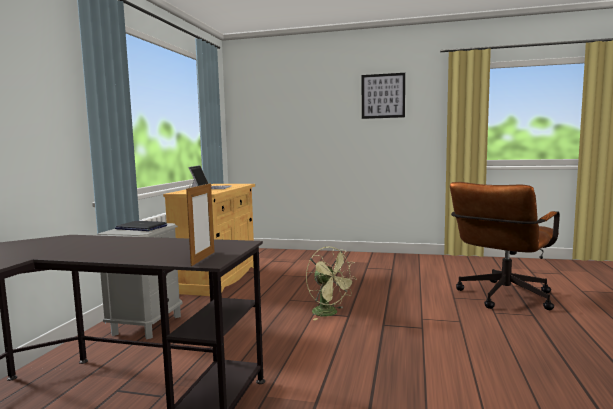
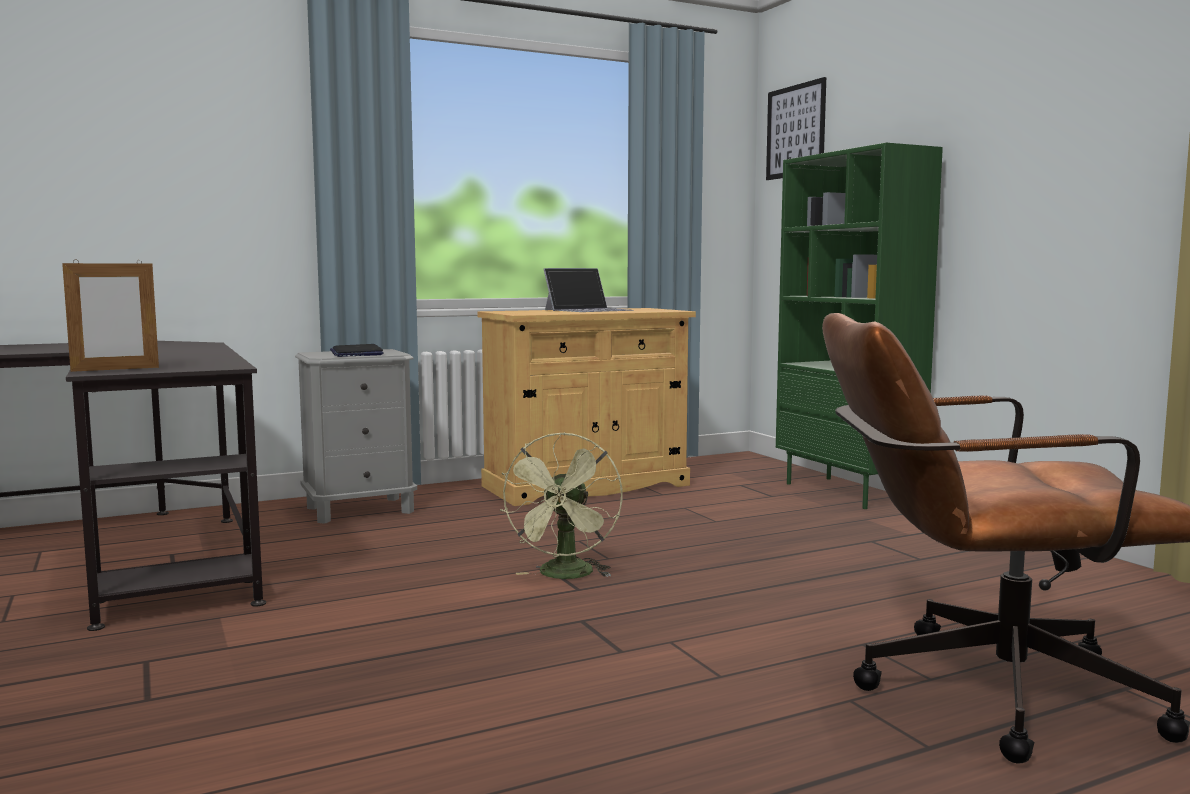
camera: 50 degrees right, 0 degrees up
(312, 254) = (847, 493): none -> green bookcase
(383, 96) = (1039, 90): picture -> picture (795, 131)

